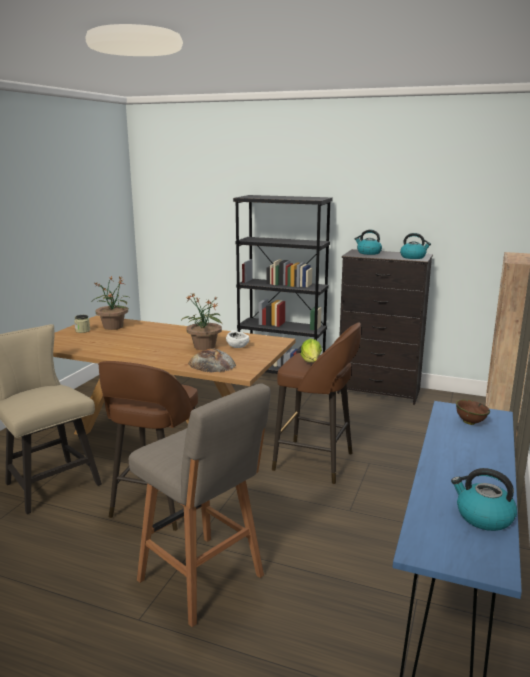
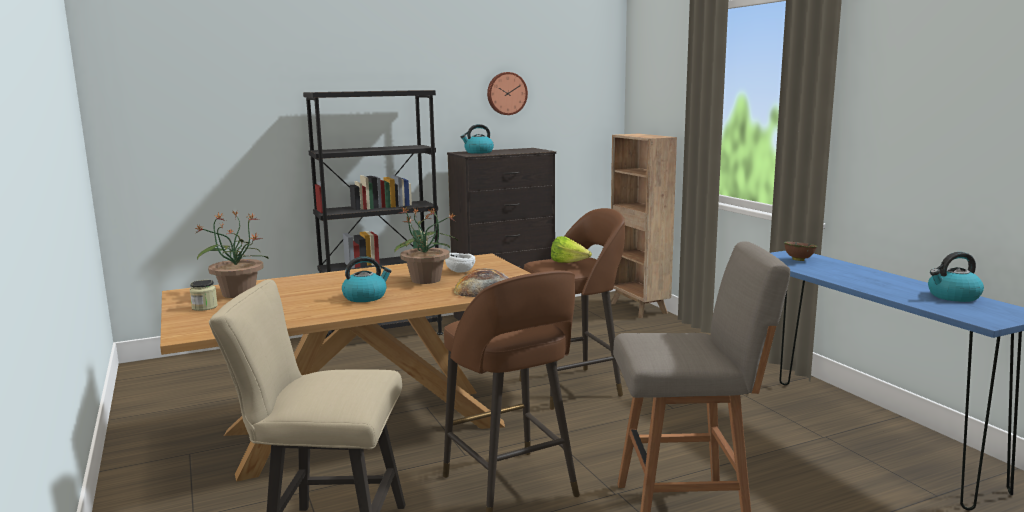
camera: 45 degrees left, 5 degrees down
(413, 204) = (506, 93): none -> wall clock
(413, 257) = (531, 150): kettle -> kettle (365, 297)

